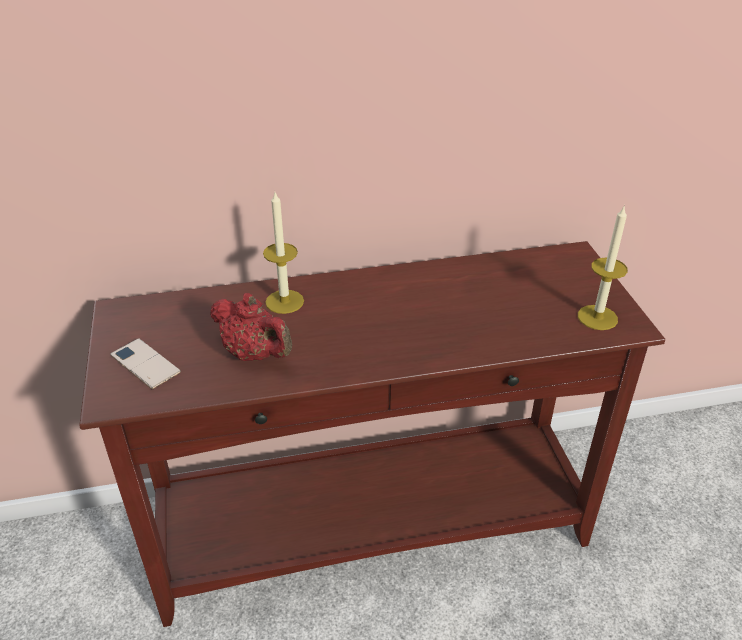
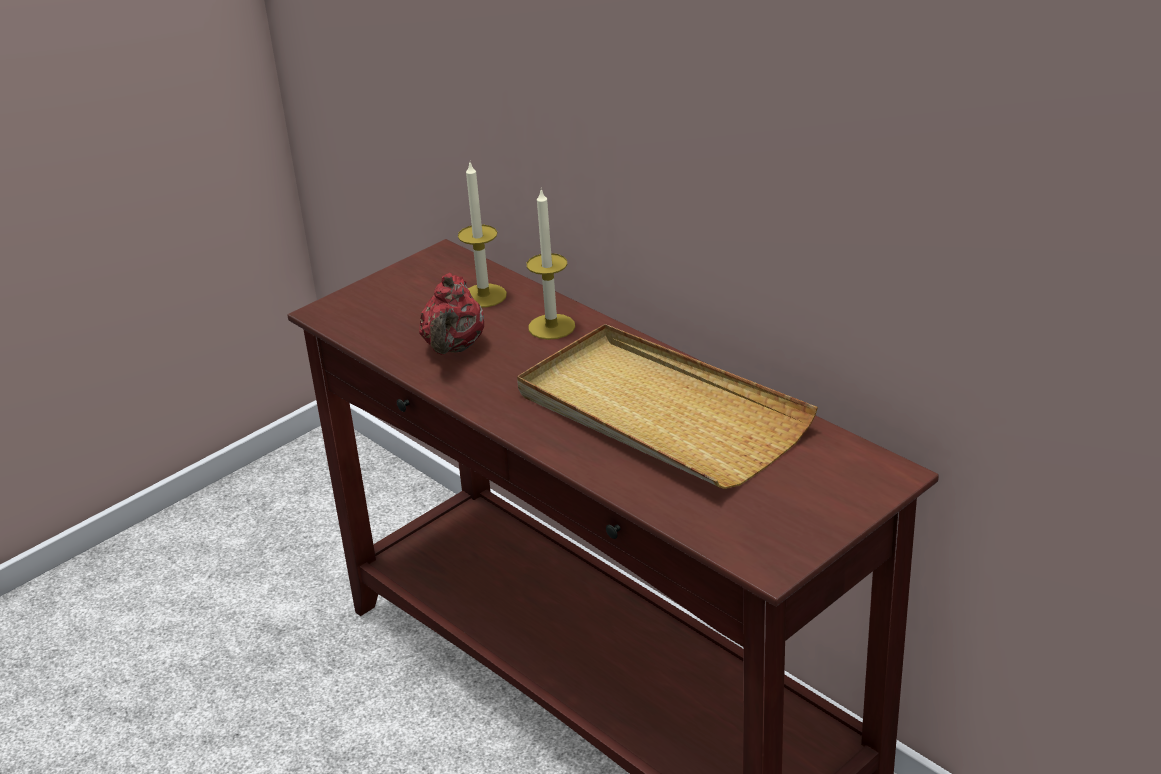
camera: 60 degrees right, 5 degrees down
(145, 364) = (385, 303): phone -> none
(439, 302) = (659, 414): none -> beige tray
(597, 317) = (759, 532): candle -> candle (484, 296)

